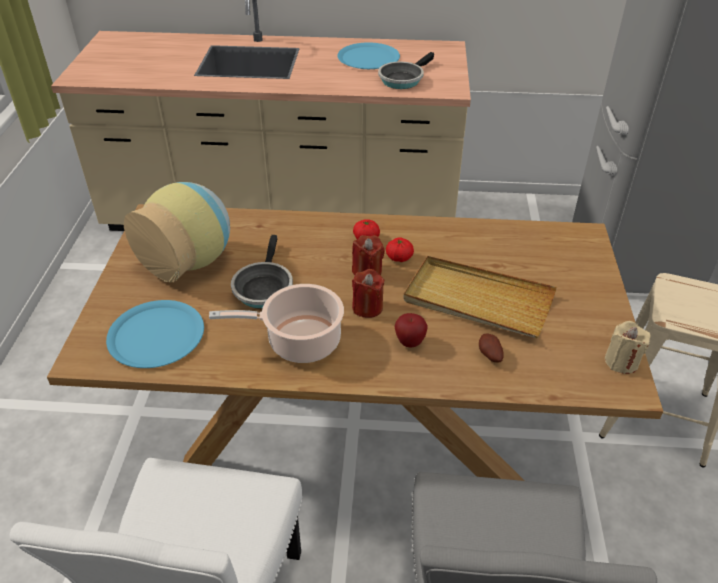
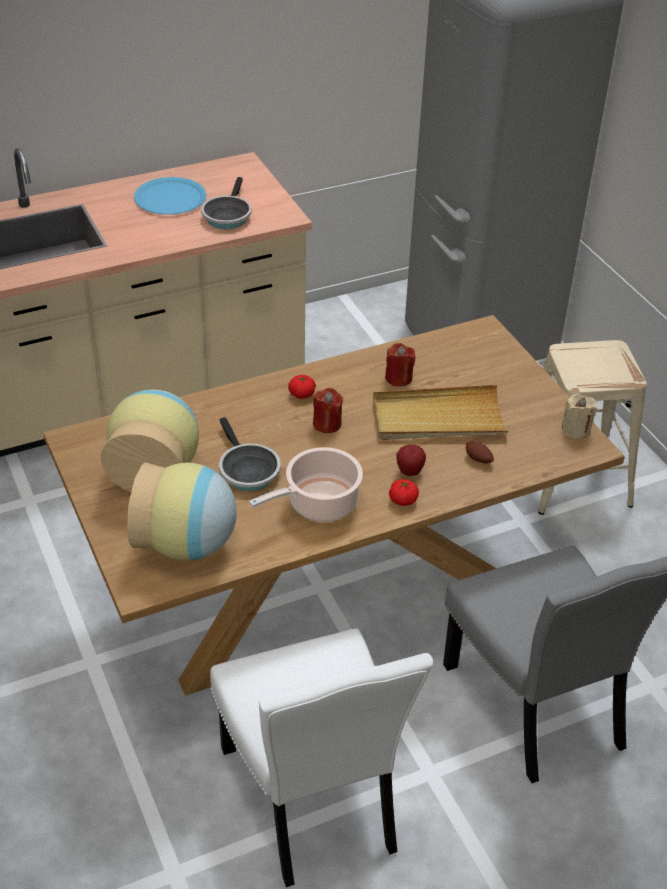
camera: 30 degrees left, 0 degrees up
(156, 335) = (188, 545): blue plate -> vase
(367, 307) = (352, 455): red candle -> red candle (398, 378)
(399, 257) = (345, 402): tomato -> tomato (403, 500)

